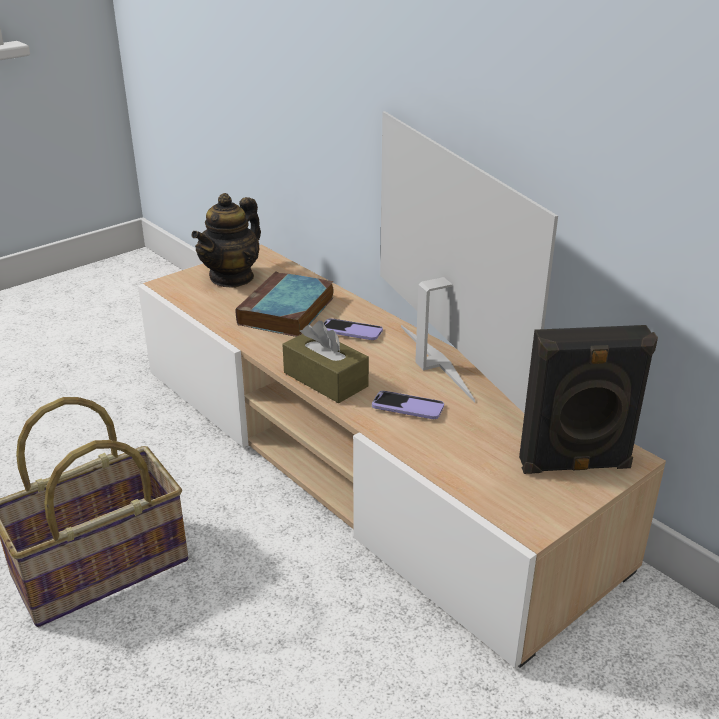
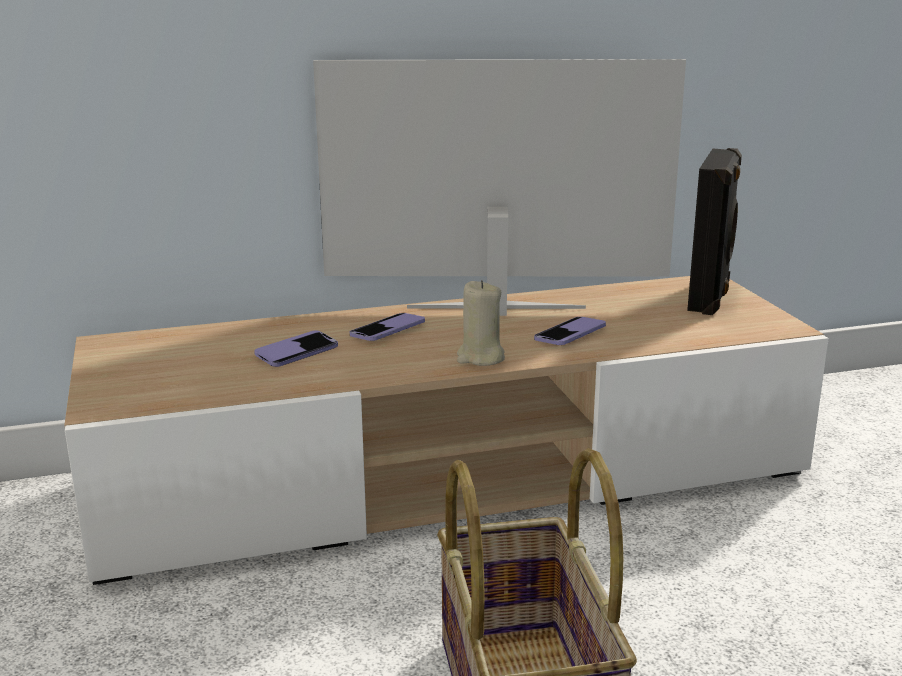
camera: 65 degrees left, 10 degrees down
(232, 277) = (151, 366): teapot -> none
(286, 312) = (297, 351): book -> phone
(325, 379) = (480, 357): brown tissue box -> beige candle

